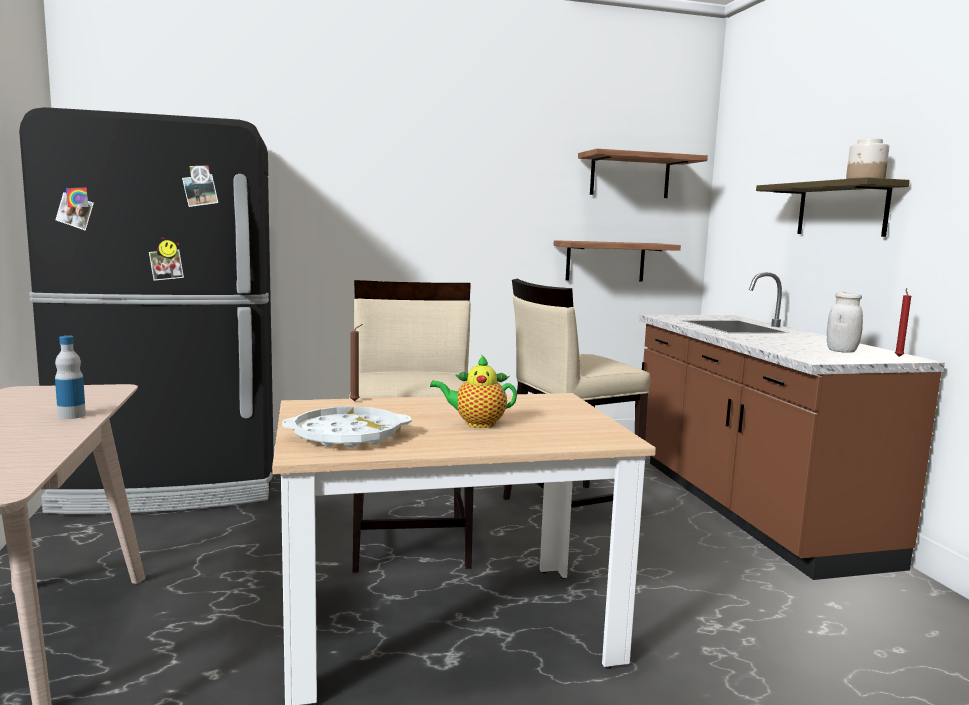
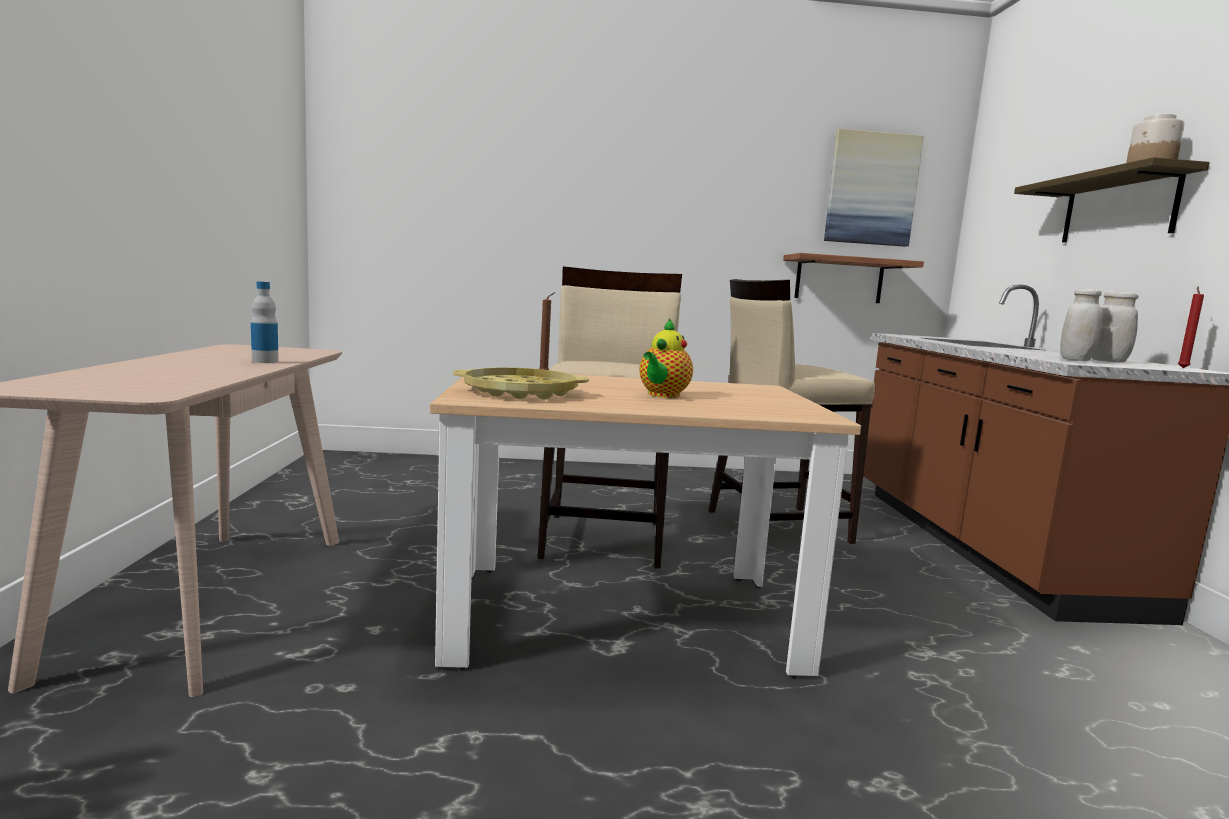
camera: 10 degrees right, 0 degrees up
(172, 485) = (389, 471): black fridge -> none
(347, 436) = (520, 392): white tray -> yellow tray
(476, 423) = (662, 395): teapot -> teapot turned 75 degrees counterclockwise
(630, 176) = (871, 189): shelf -> picture
(816, 353) = (1076, 360): none -> white jar

